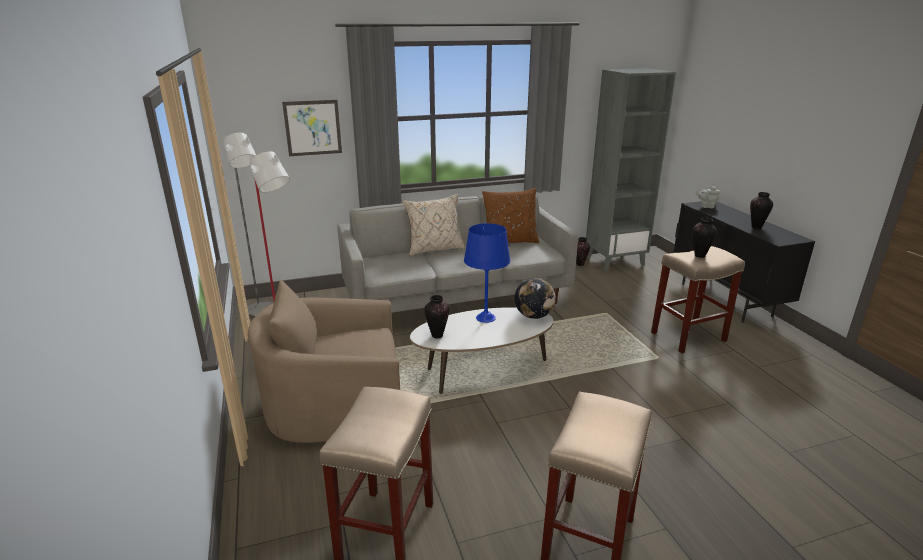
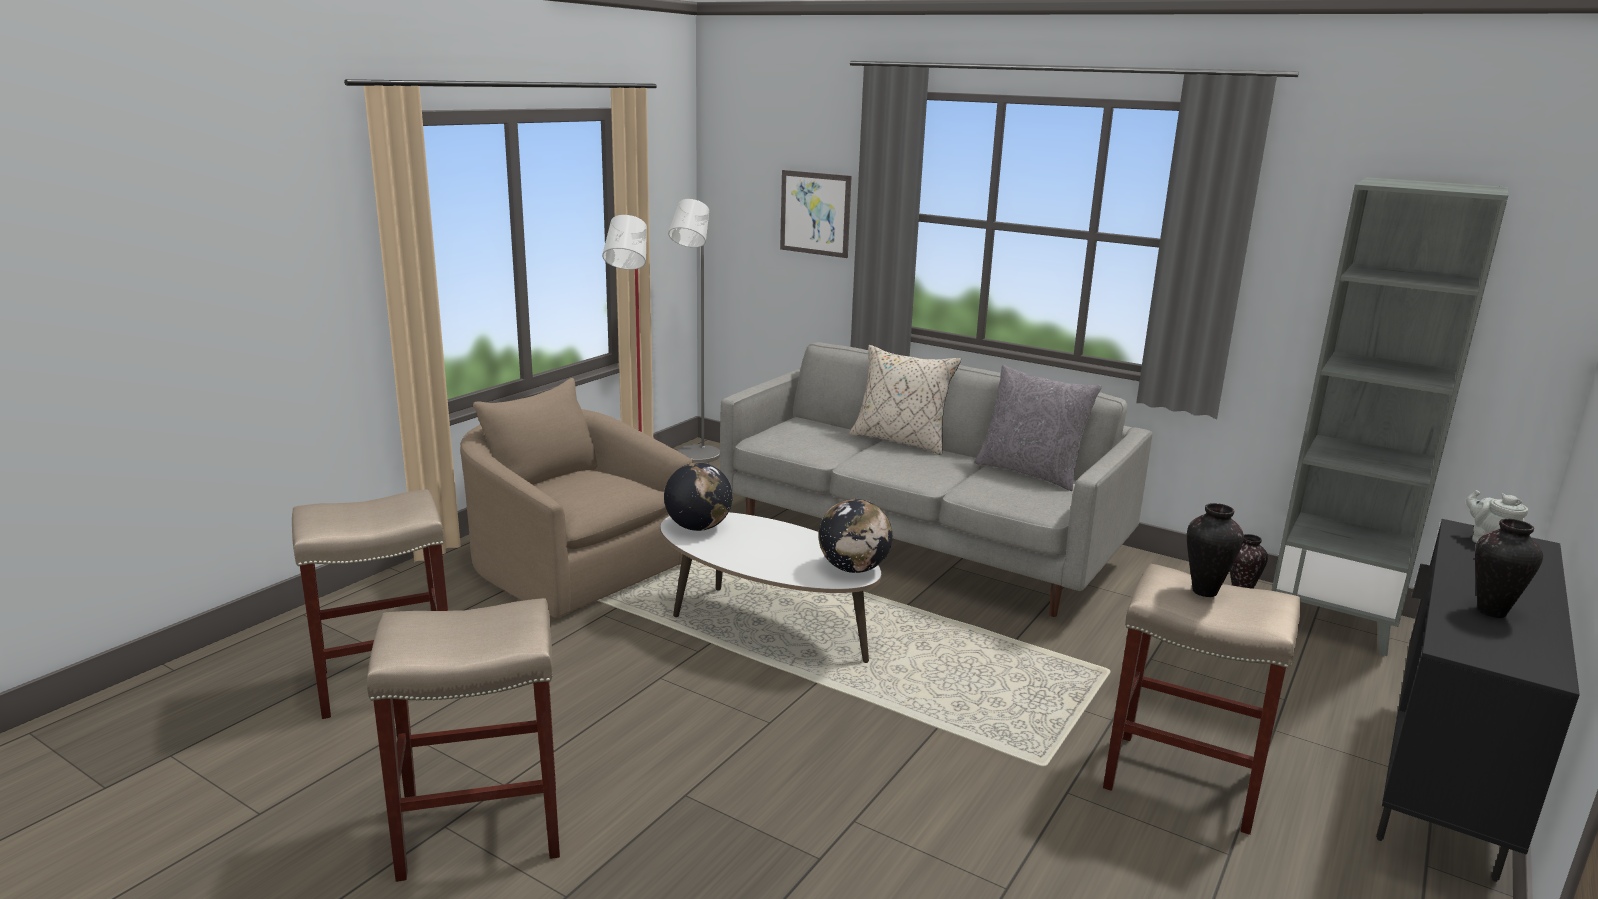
camera: 50 degrees right, 5 degrees down
(437, 335) = (698, 527): vase -> globe
(486, 318) = (792, 540): blue table lamp -> none
(510, 241) = (1030, 472): brown pillow -> grey pillow

